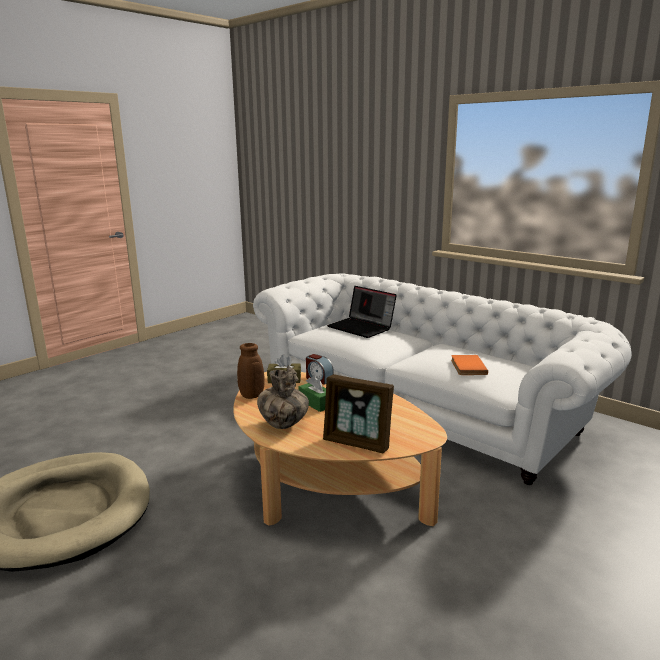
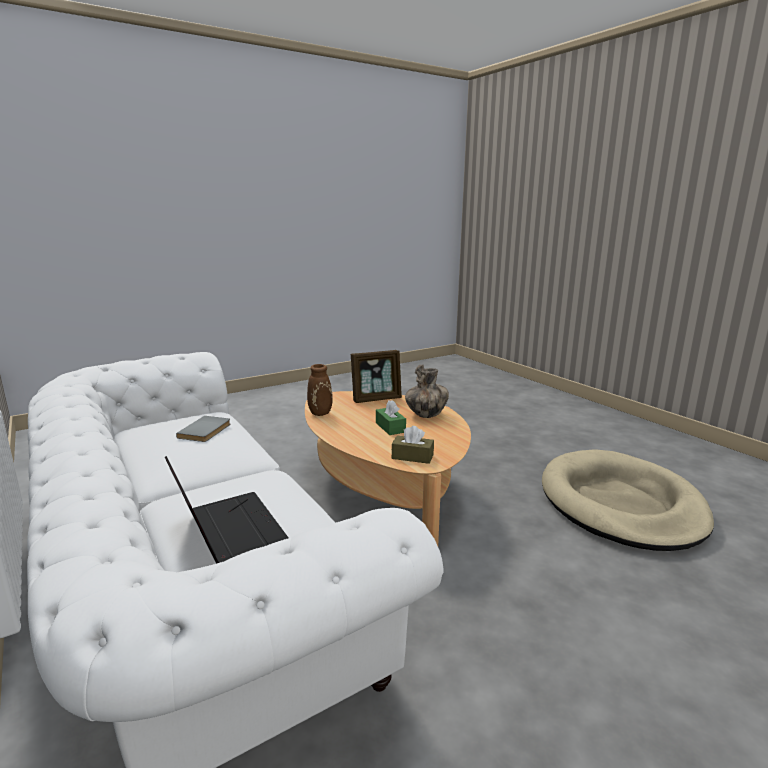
camera: 165 degrees left, 0 degrees up
(251, 397) = (453, 441): brown vase -> brown vase (321, 413)
(319, 379) = (372, 452): alarm clock -> none
(357, 443) = (376, 399): picture frame -> picture frame turned 120 degrees clockwise
(467, 367) = (206, 431): orange book -> grey book

